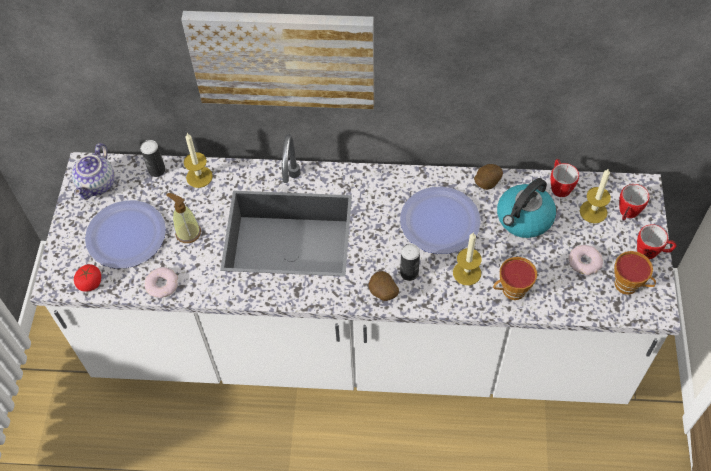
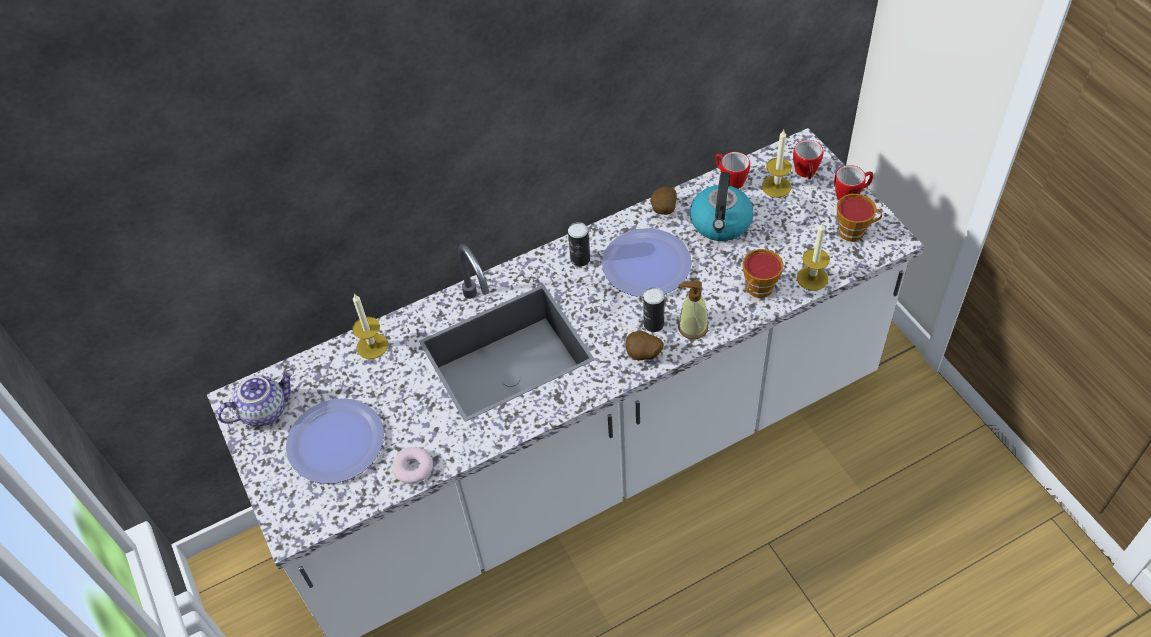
camera: 30 degrees left, 5 degrees down
(90, 283) = (332, 509): tomato -> none
(98, 185) = (264, 410): teapot -> teapot turned 105 degrees counterclockwise
(157, 170) = (320, 363): can -> can (580, 259)
(188, 232) = (402, 404): soap dispenser -> soap dispenser (692, 328)
(283, 57) = (431, 159): picture -> none
(467, 273) = (706, 296): candle -> candle (812, 278)
(585, 262) = (802, 232): donut -> none

